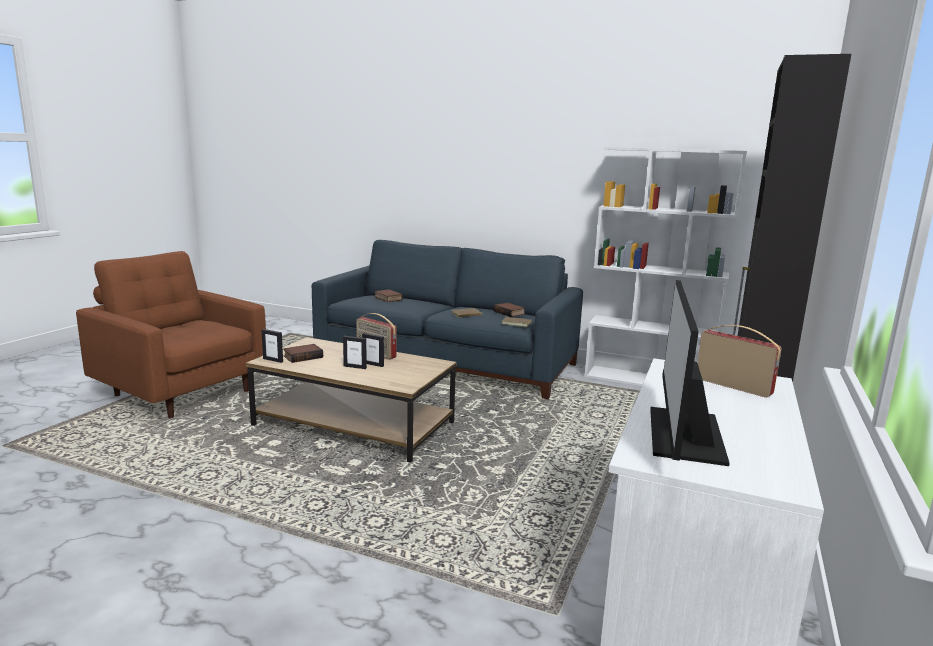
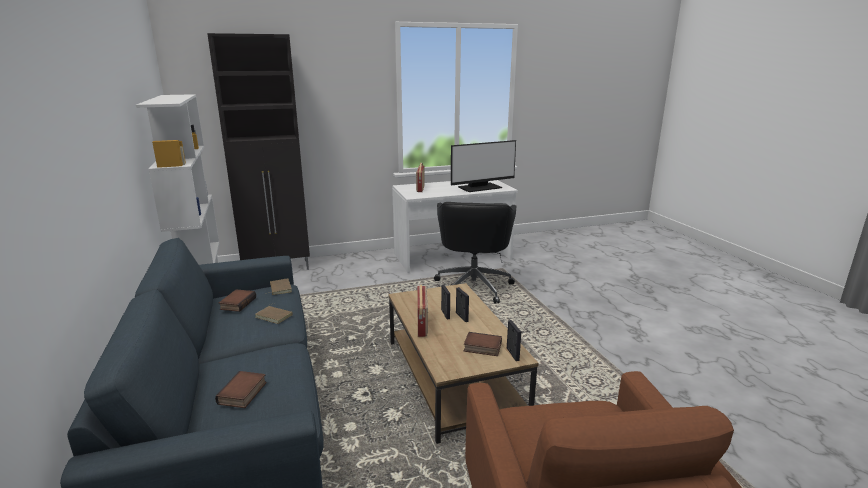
camera: 130 degrees left, 5 degrees up
(519, 535) = (473, 285): none -> black office chair

